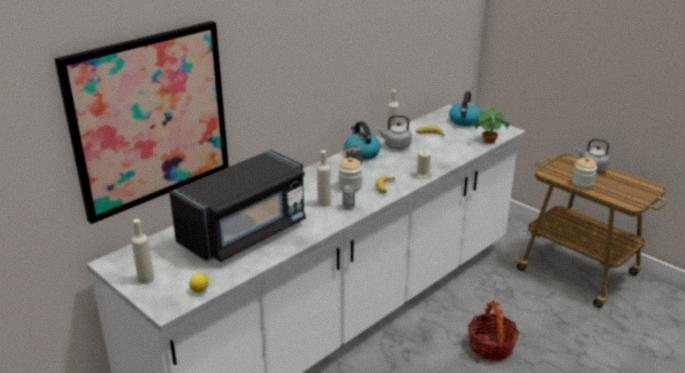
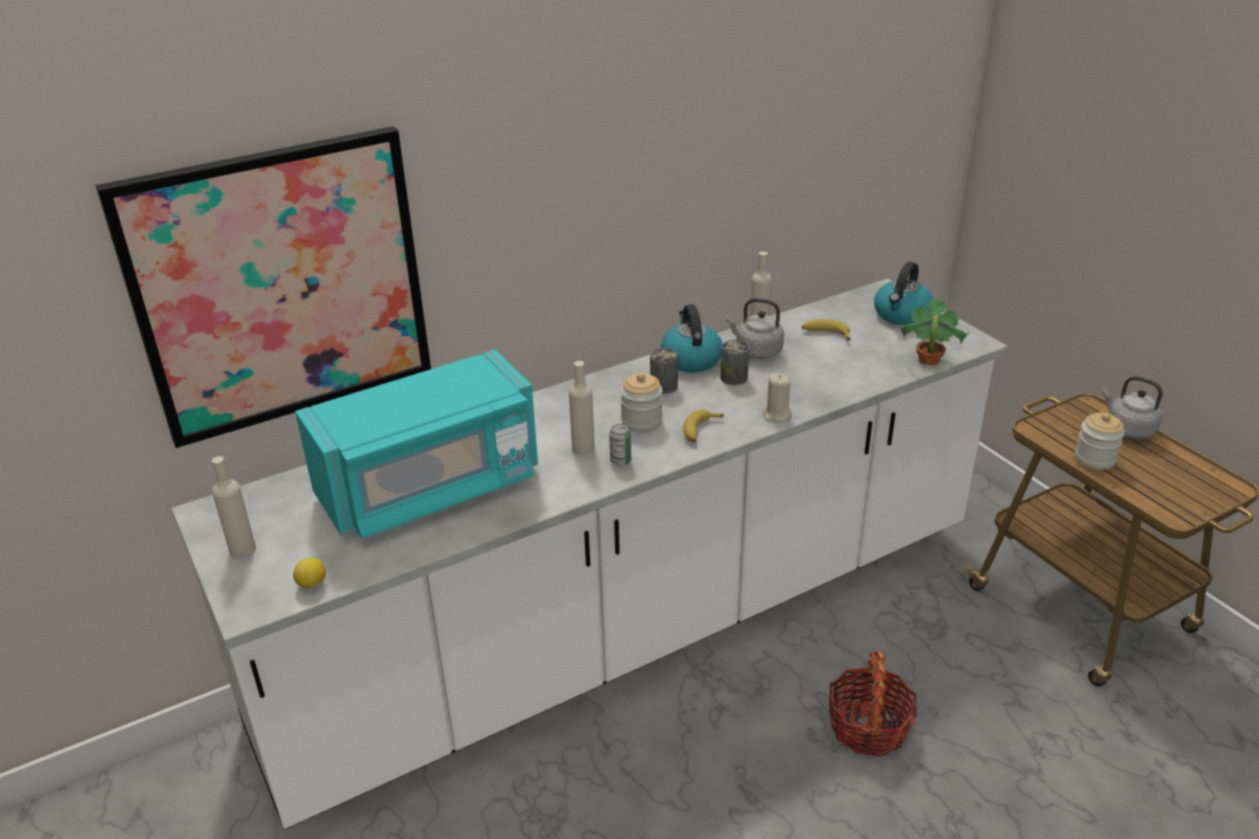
camera: 15 degrees right, 5 degrees up
(245, 233) = (430, 488): black microwave -> turquoise microwave
(390, 160) = (734, 378): none -> can

